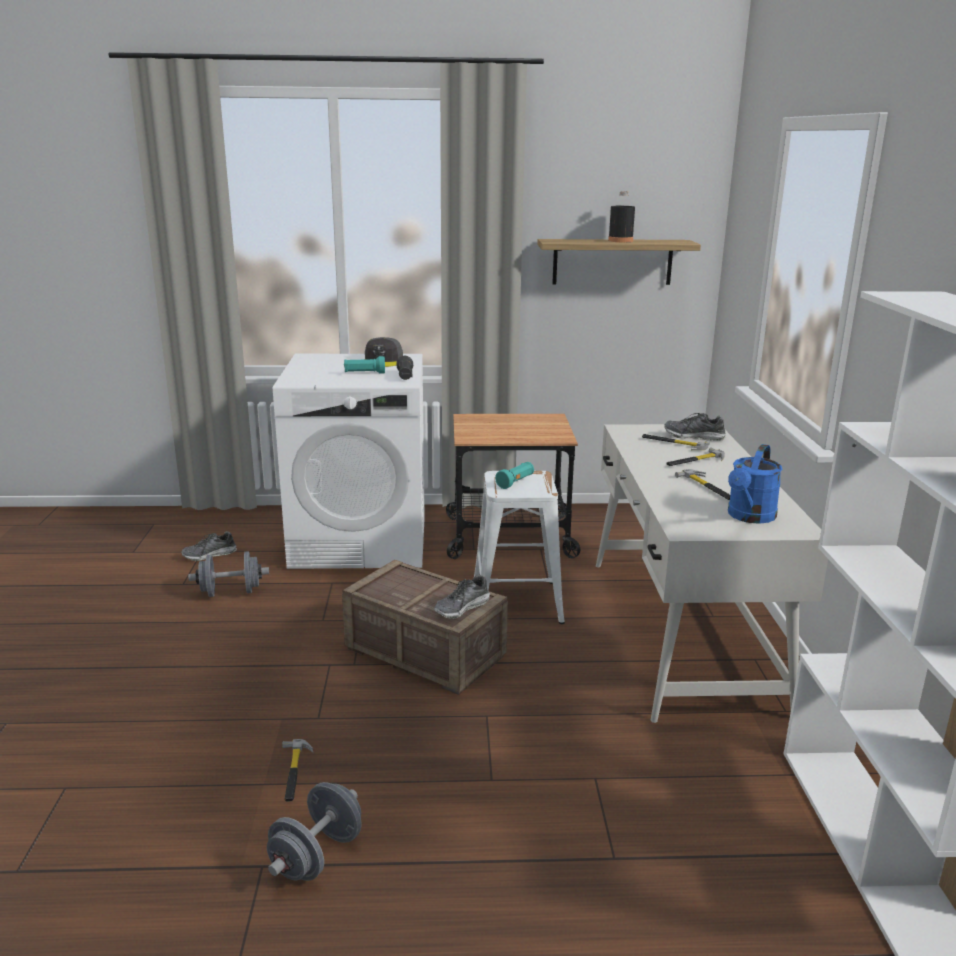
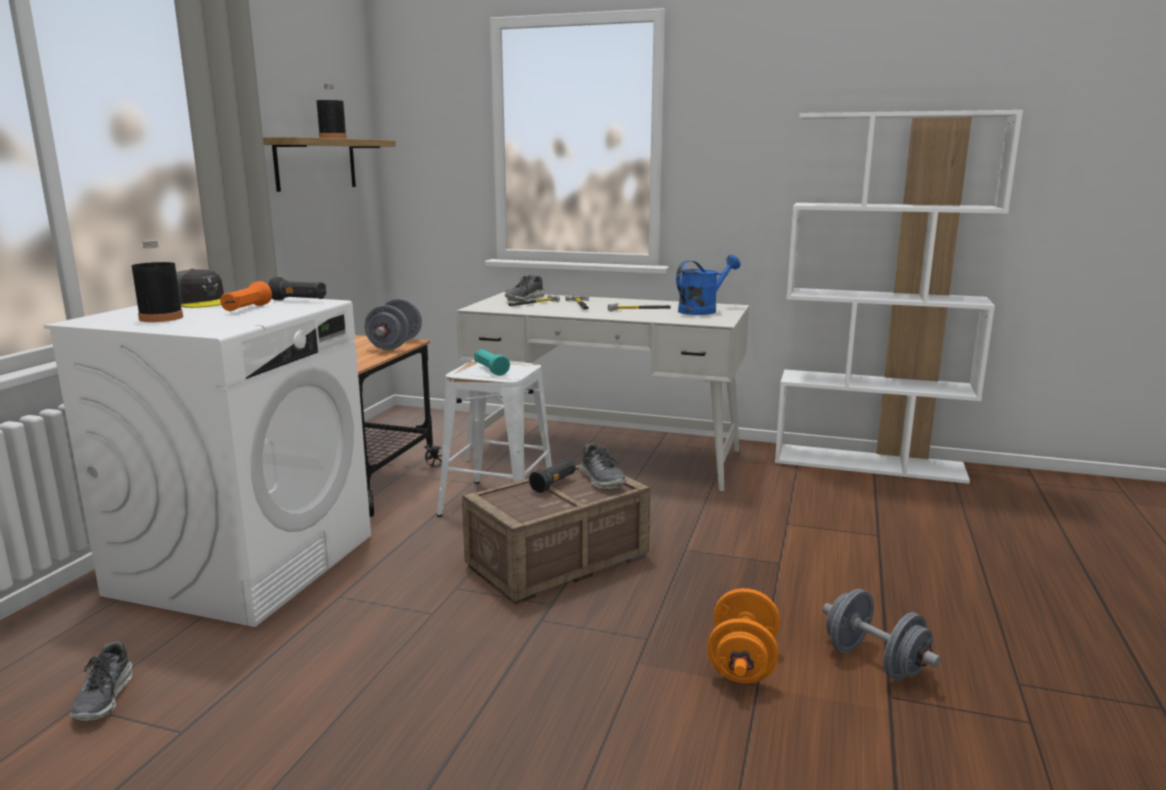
camera: 70 degrees left, 5 degrees down
(231, 592) = (272, 682): grey dumbbell -> grey dumbbell (395, 345)
(294, 772) = (742, 663): hammer -> orange dumbbell
(324, 365) = (161, 318): none -> black bottle
(364, 373) = (246, 309): turquoise flashlight -> orange flashlight
(438, 589) = (554, 484): none -> black flashlight
(749, 517) = (702, 310): blue watering can -> blue watering can turned 90 degrees counterclockwise

